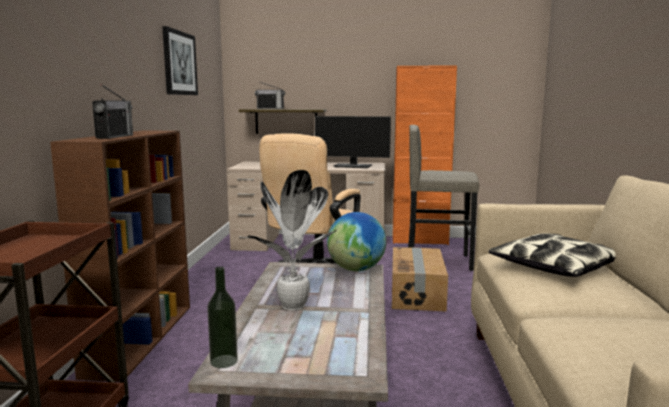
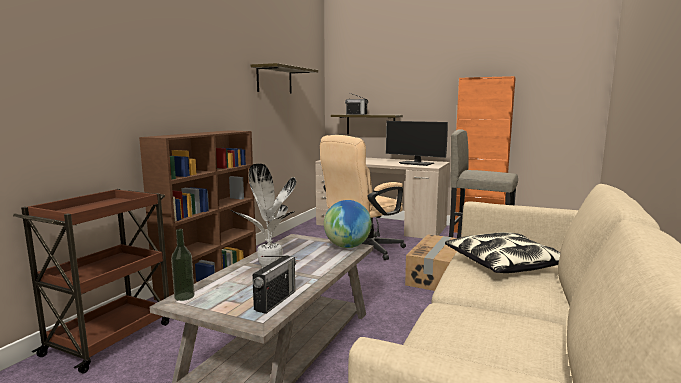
camera: 20 degrees right, 0 degrees up
(115, 137) = (188, 135): radio -> radio (275, 301)
(179, 63) = (274, 80): picture -> shelf

